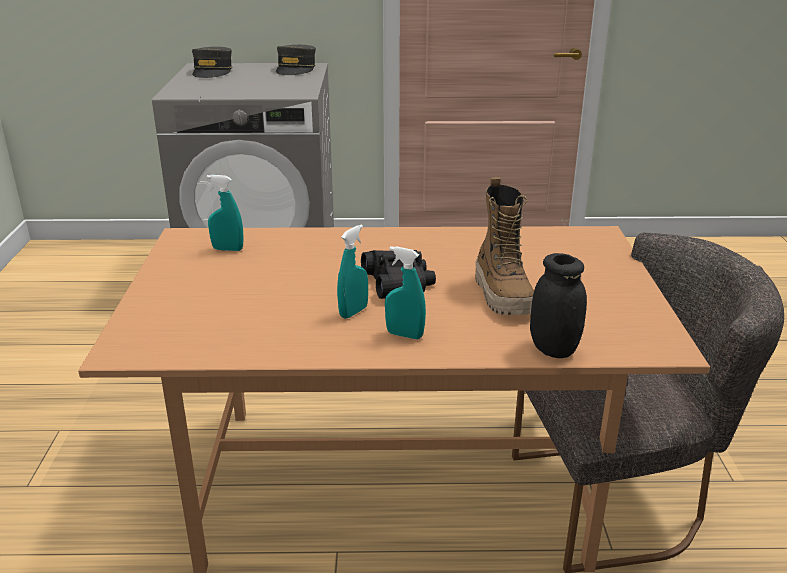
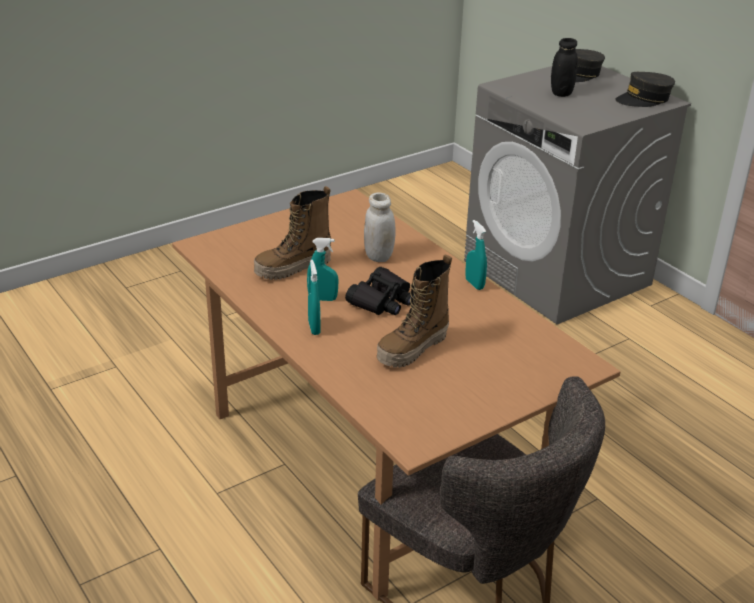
camera: 55 degrees right, 5 degrees up
(228, 249) = (353, 222): turquoise spray bottle -> turquoise spray bottle (474, 284)
(268, 309) = (293, 268): none -> boot
(313, 258) = (378, 256): none -> white jar
(553, 349) = (358, 392): black jar -> black jar (561, 93)

